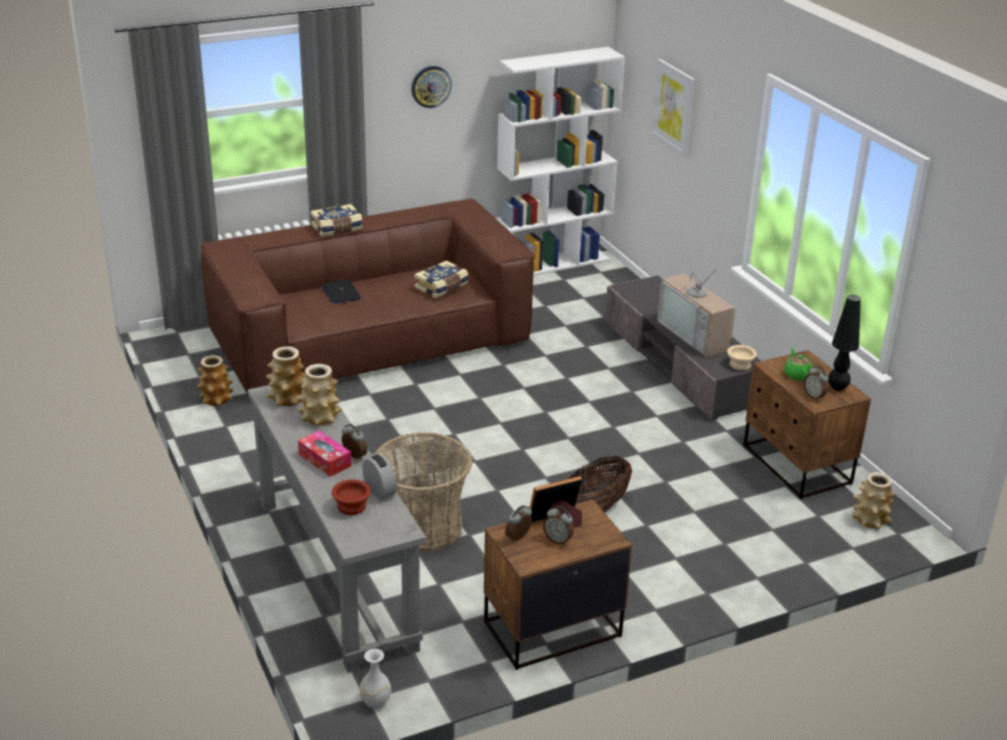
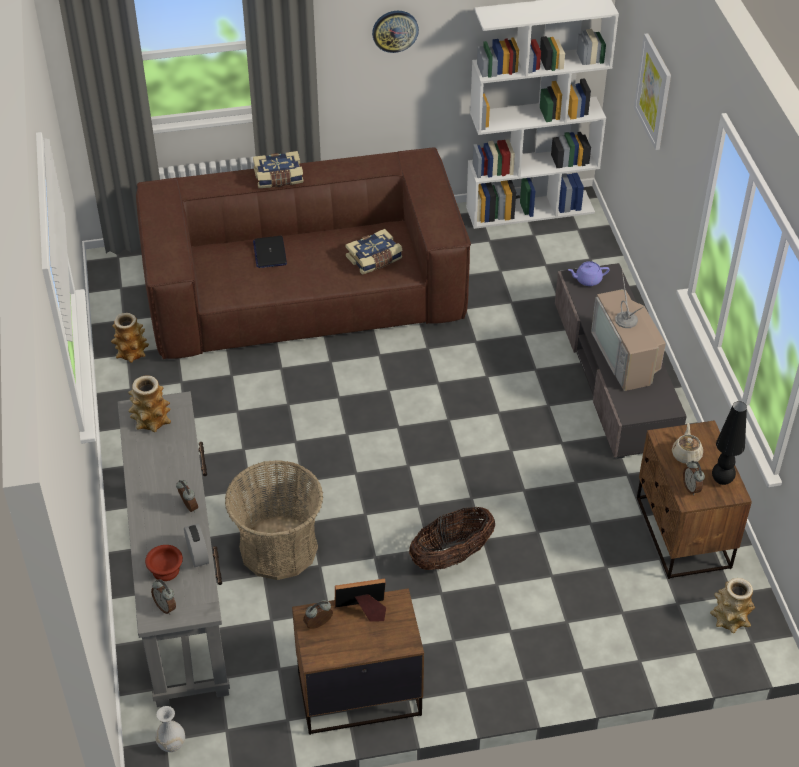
camera: 15 degrees right, 15 degrees up
(319, 417) = (172, 450): vase -> none
(325, 460) = (160, 507): tissue box -> none
(558, 540) = (355, 634): alarm clock -> alarm clock (166, 607)
(636, 288) = (587, 280): none -> purple teapot
(739, 364) = (655, 406): beige bowl -> none
(797, 375) = (686, 454): green teapot -> beige teapot

